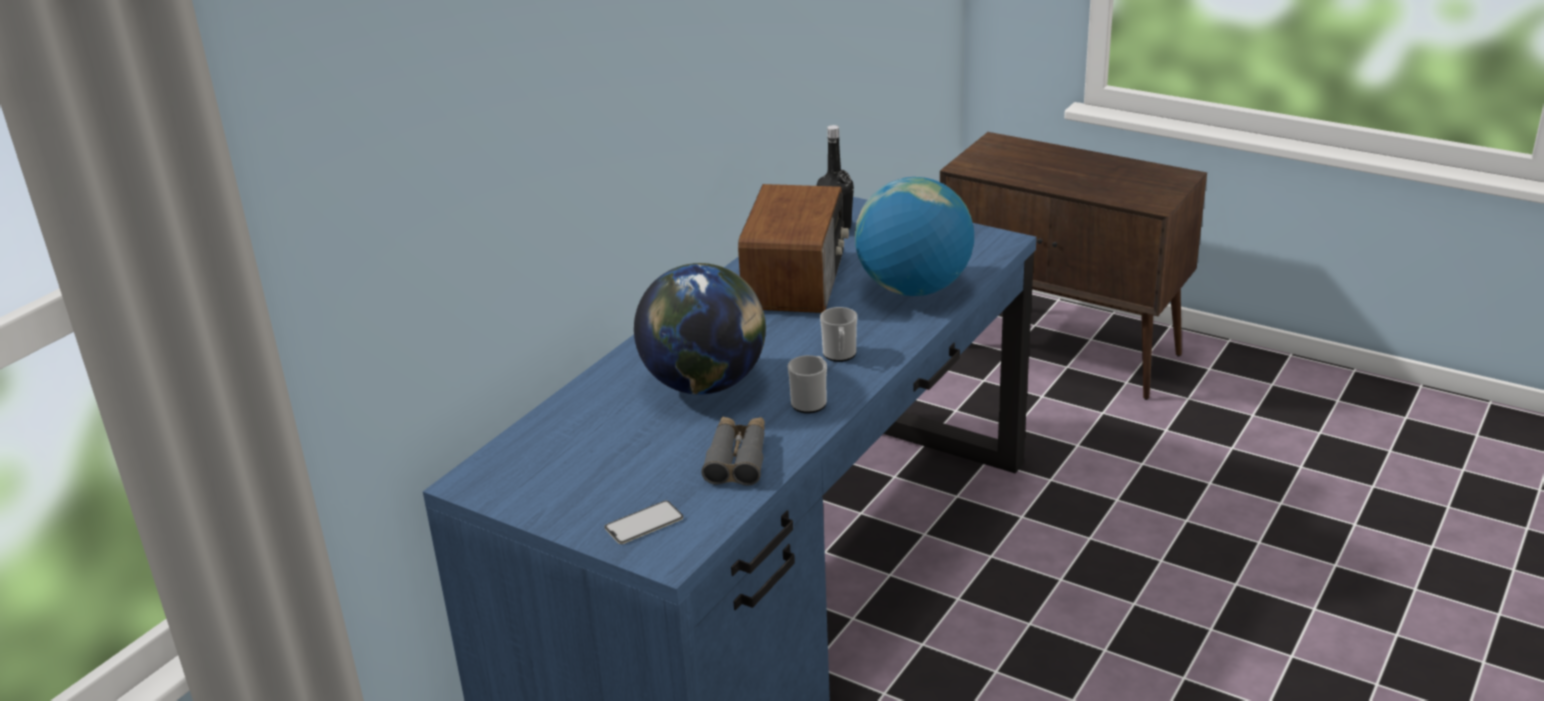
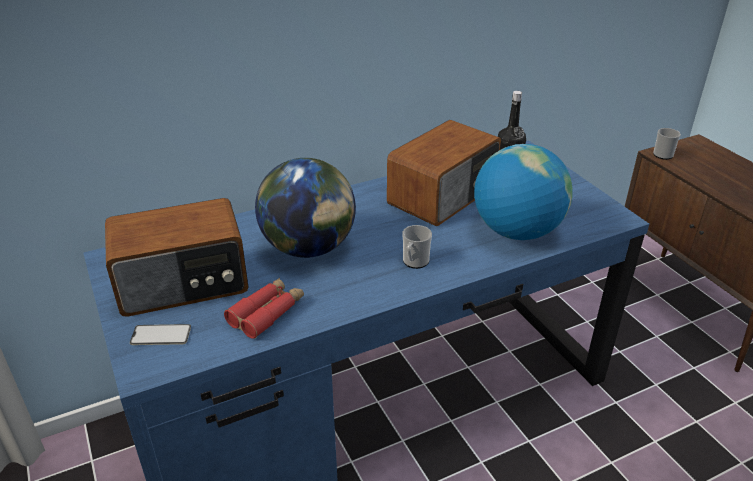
camera: 30 degrees right, 5 degrees up
(602, 470) = (183, 283): none -> radio
(737, 458) = (267, 313): grey binoculars -> red binoculars
(810, 401) = (358, 290): mug -> mug (664, 154)

